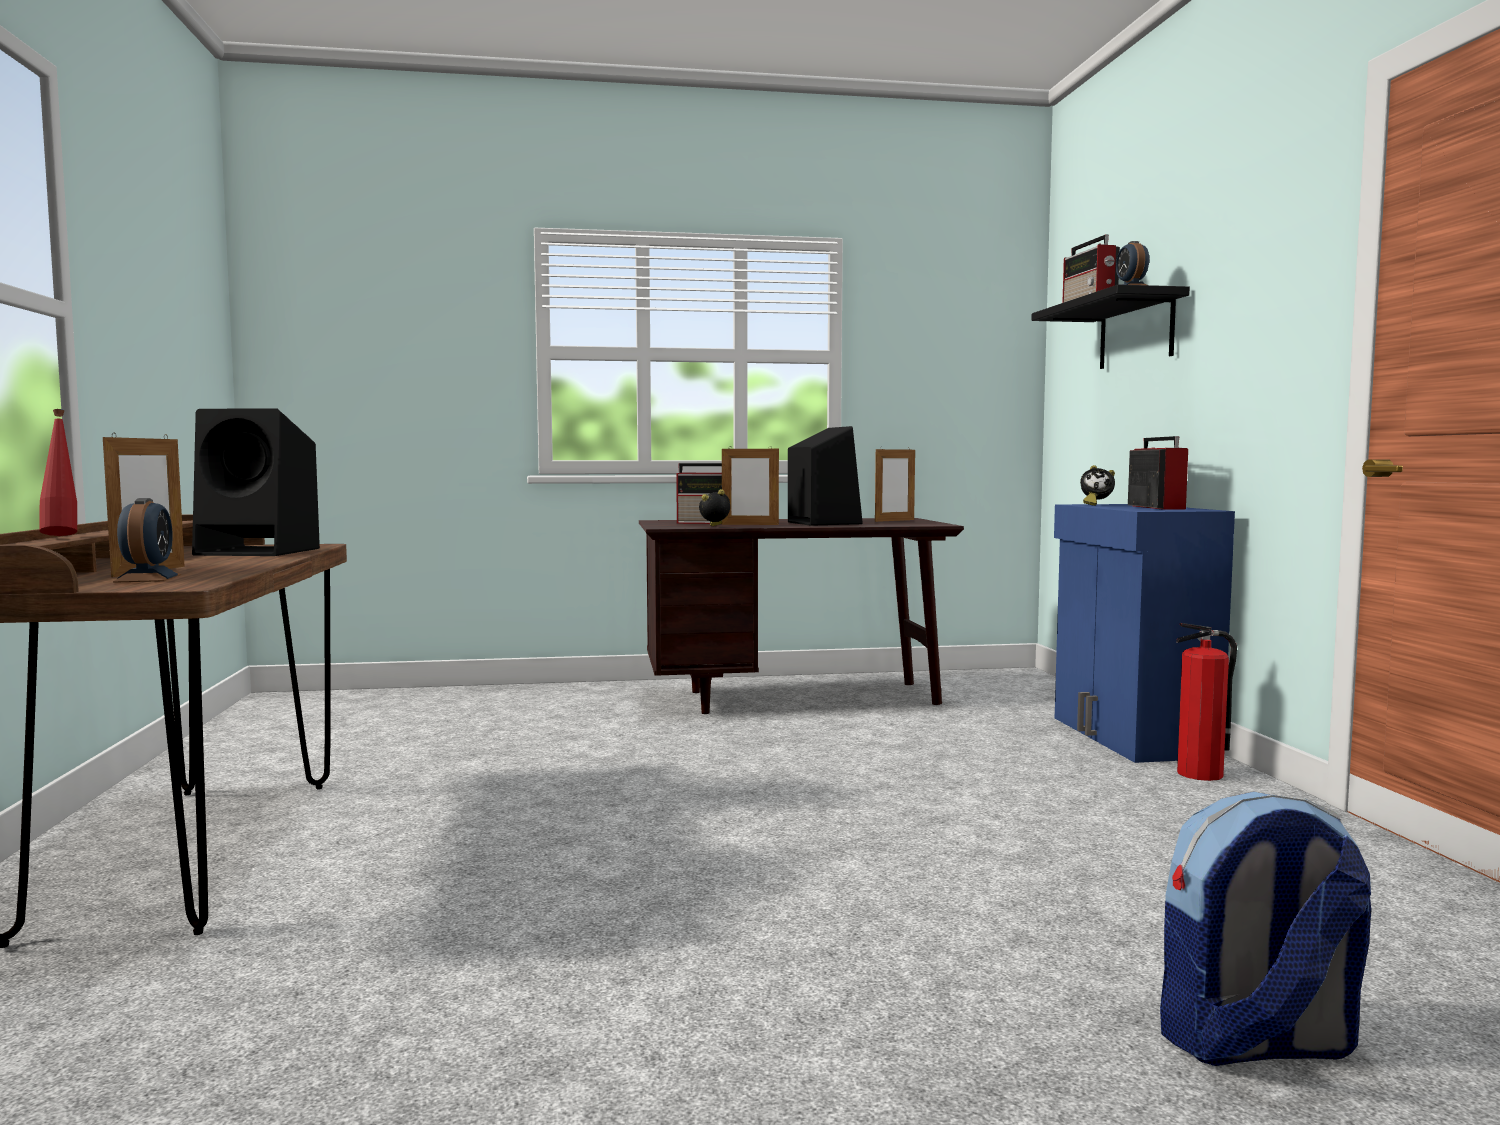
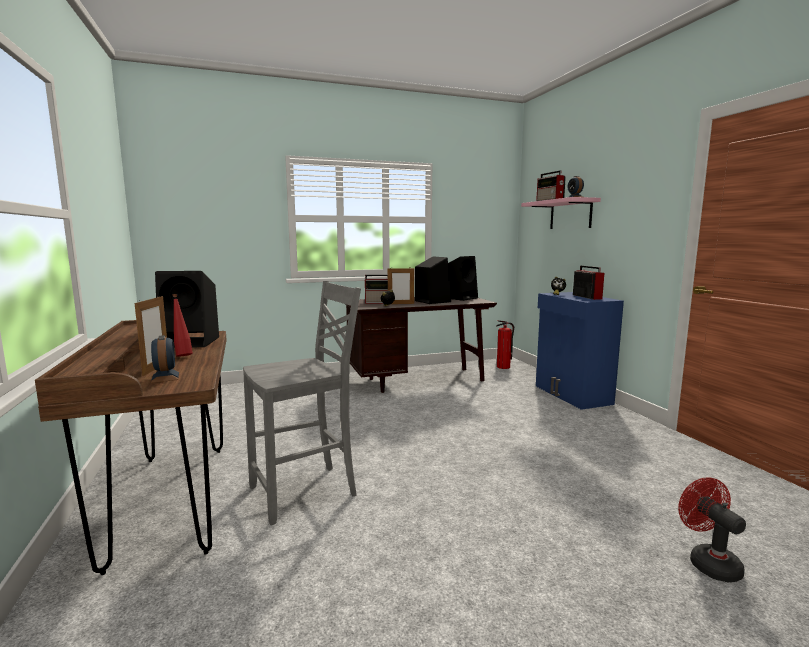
camera: 10 degrees left, 5 degrees up
(62, 535) = (102, 350): red bottle -> red bottle (182, 355)
(443, 859) = (306, 492): none -> grey chair
(894, 520) = (461, 298): picture frame -> black speaker
(1136, 332) = (570, 214): black shelf -> pink shelf
(1201, 774) = (610, 414): fire extinguisher -> fire extinguisher (503, 367)
(1256, 1044) = (708, 562): backpack -> red fan

